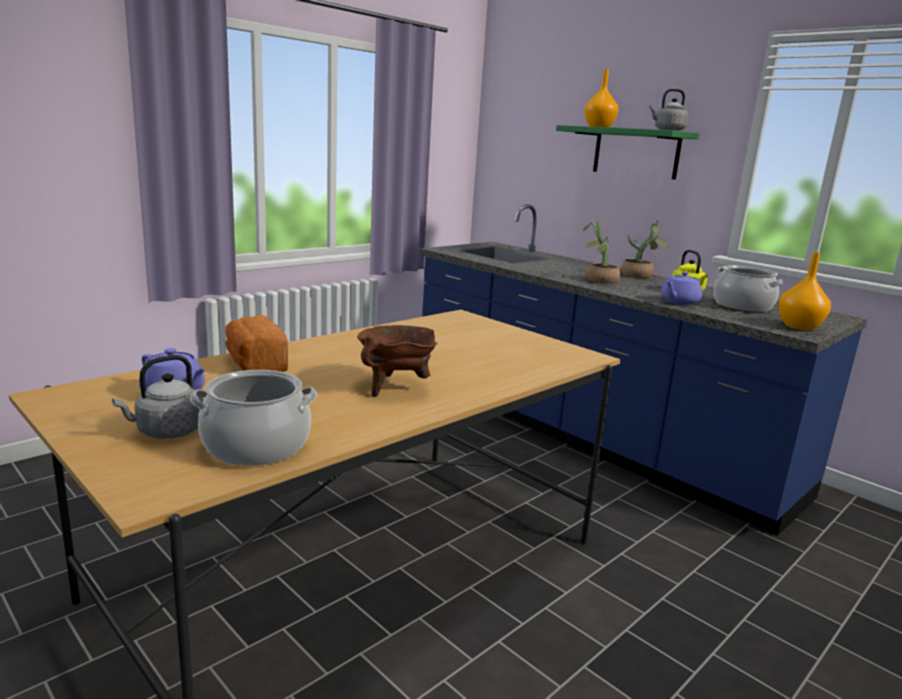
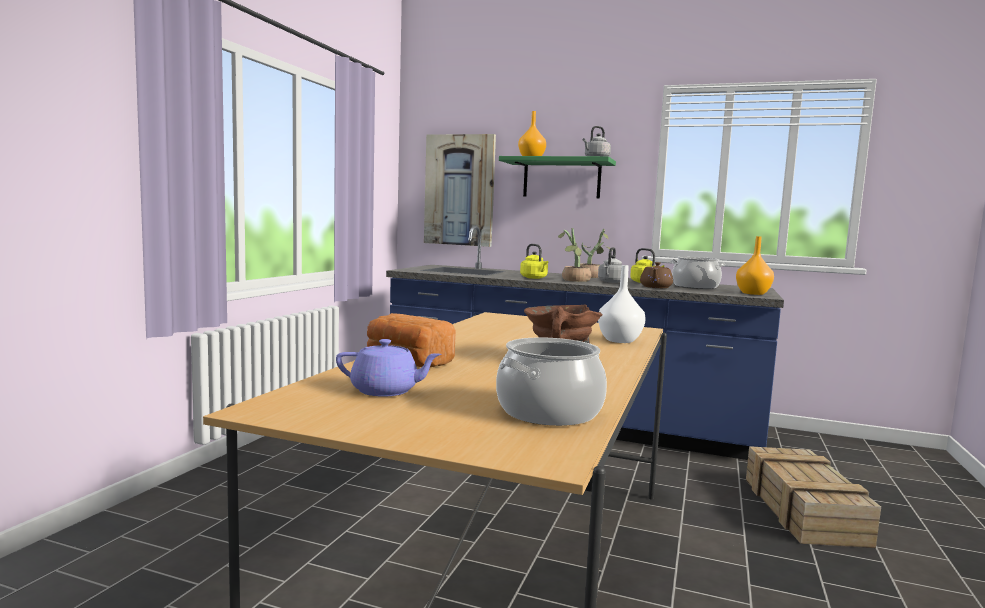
camera: 25 degrees left, 10 degrees down
(167, 432) = (449, 416): grey kettle -> grey kettle (611, 282)
(526, 369) = (620, 340): none -> white vase
(531, 160) = (459, 190): none -> picture
(558, 273) = (534, 278): none -> yellow kettle
(679, 302) = (655, 287): purple teapot -> brown teapot
(760, 609) = (805, 511): none -> crate

